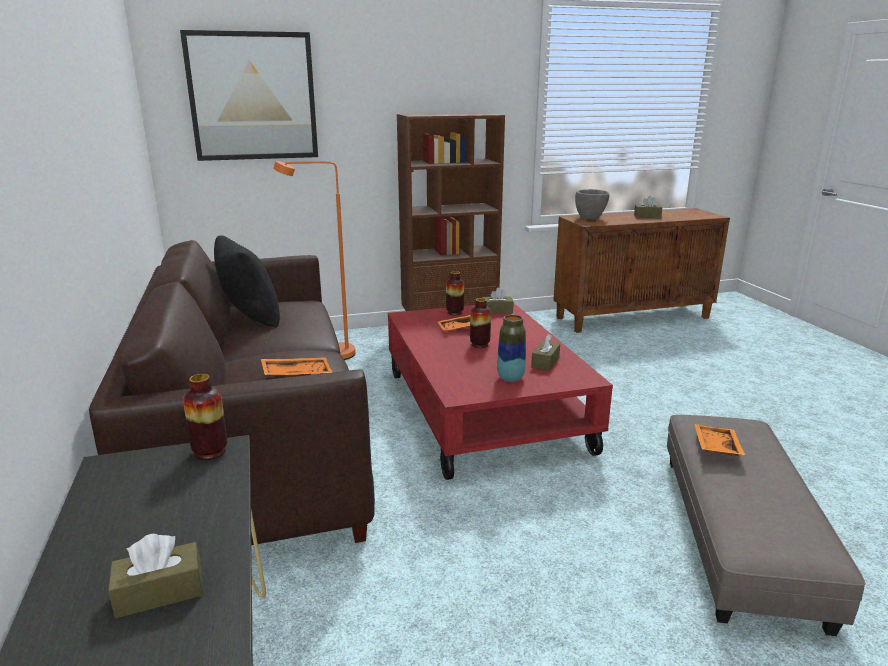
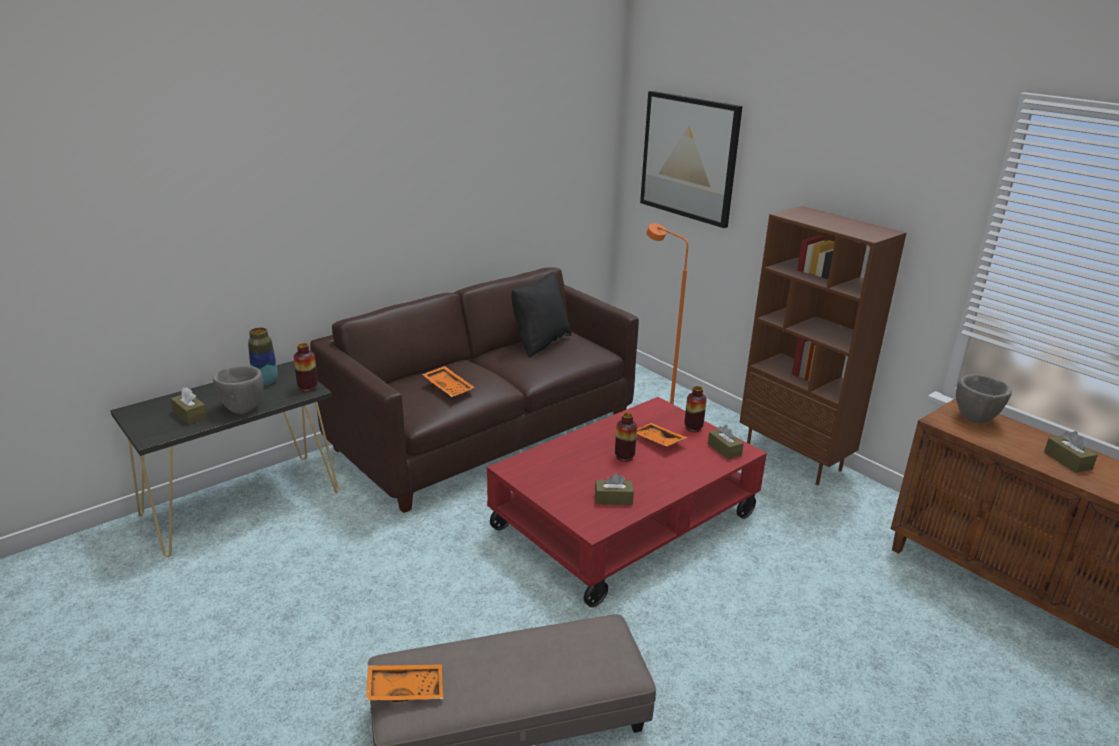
camera: 65 degrees right, 5 degrees up
(207, 522) = (242, 408): none -> grey bowl
(510, 378) = (562, 486): vase -> vase (265, 382)
(715, 447) = (549, 640): orange tray -> orange tray (405, 688)

